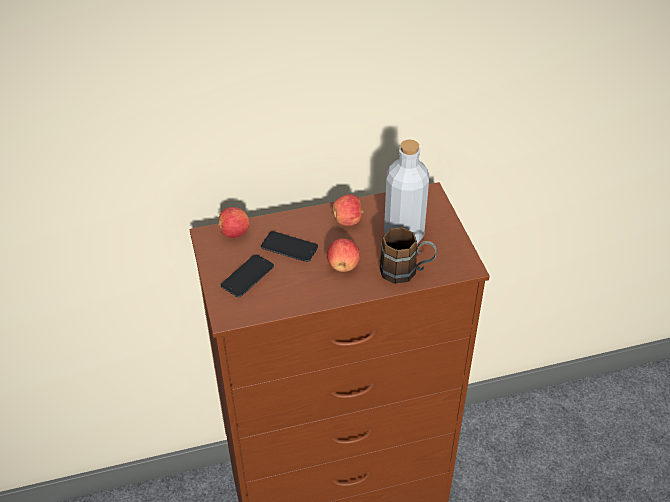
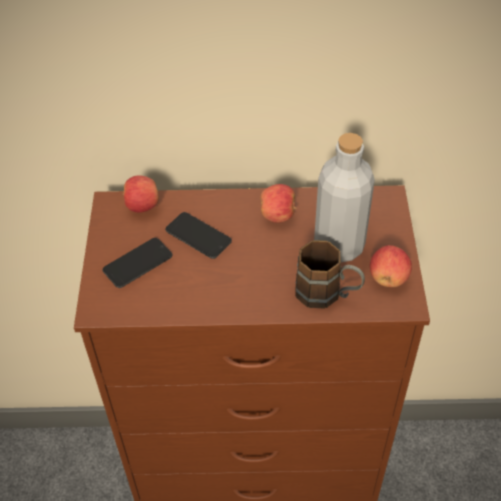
camera: 15 degrees right, 5 degrees up
(343, 265) = (253, 271): apple -> apple (388, 278)

